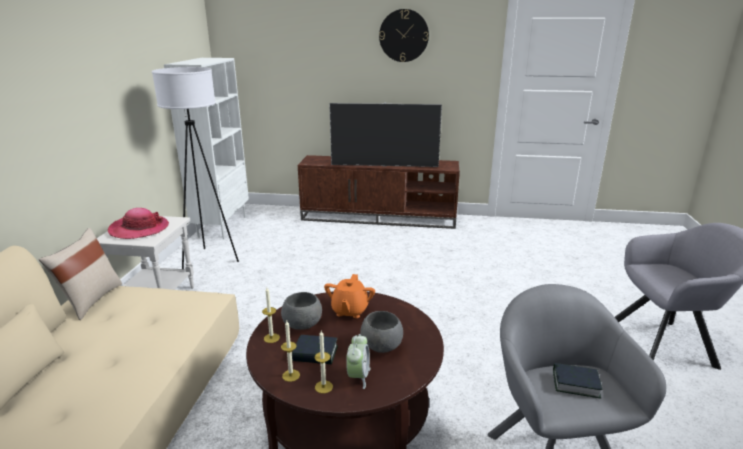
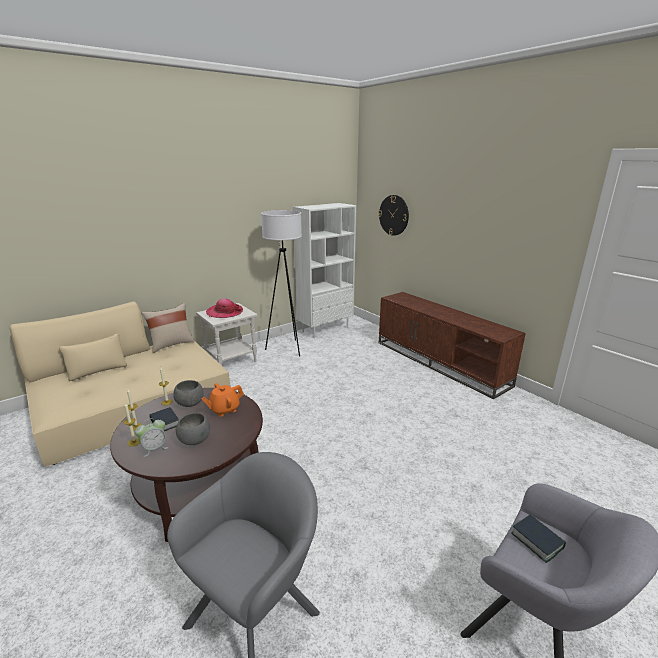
camera: 45 degrees right, 0 degrees up
(384, 166) = (443, 317): television -> none
(404, 35) = (491, 197): wall clock -> wall clock (394, 215)
(575, 384) = (248, 554): book -> book (537, 540)

